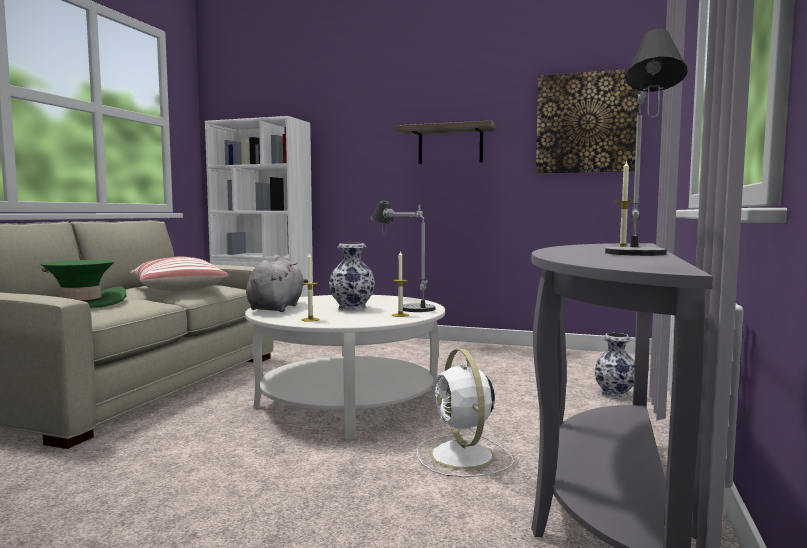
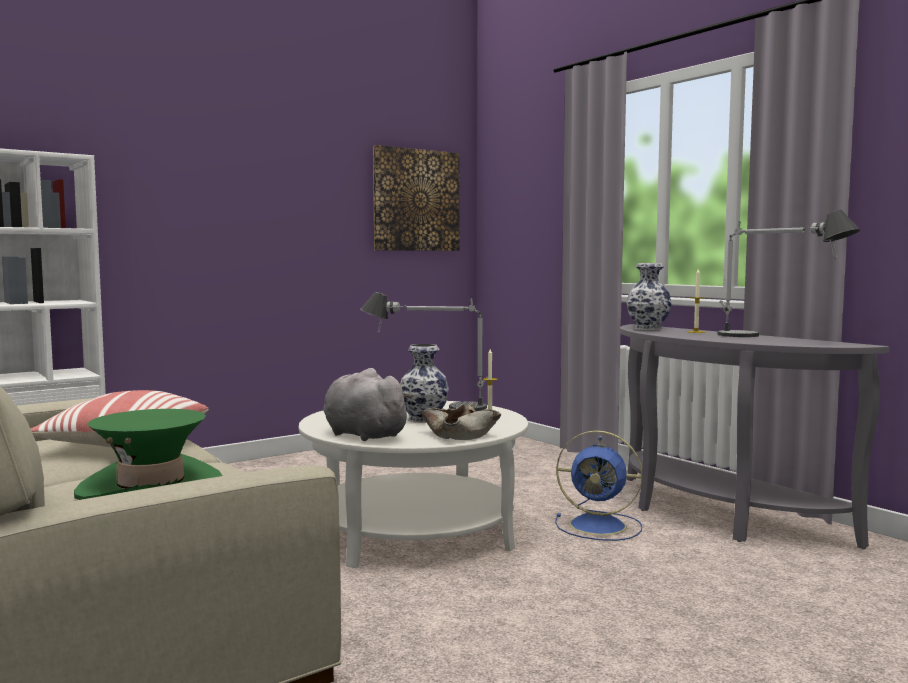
camera: 55 degrees left, 0 degrees up
(310, 319) = (459, 435): candle -> beige bowl
(450, 145) = (283, 213): shelf -> none
(463, 457) = (600, 526): white fan -> blue fan
(615, 394) = (539, 458): vase -> vase (647, 328)

